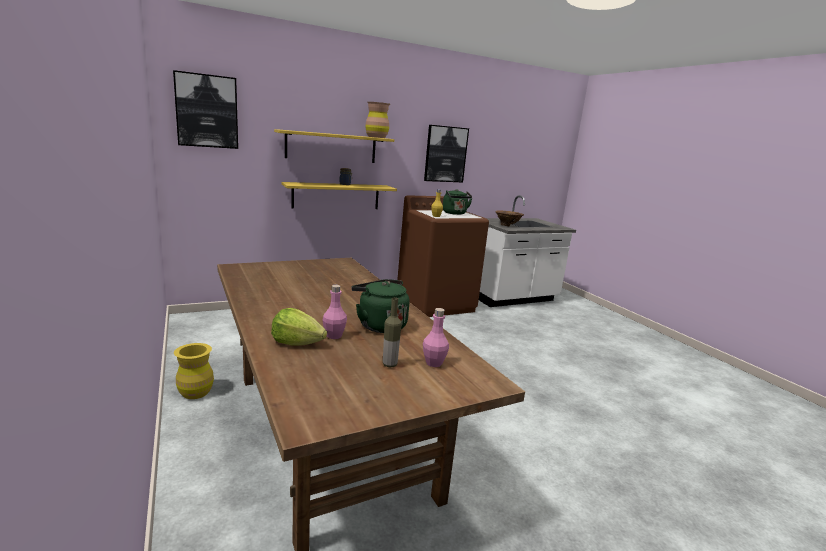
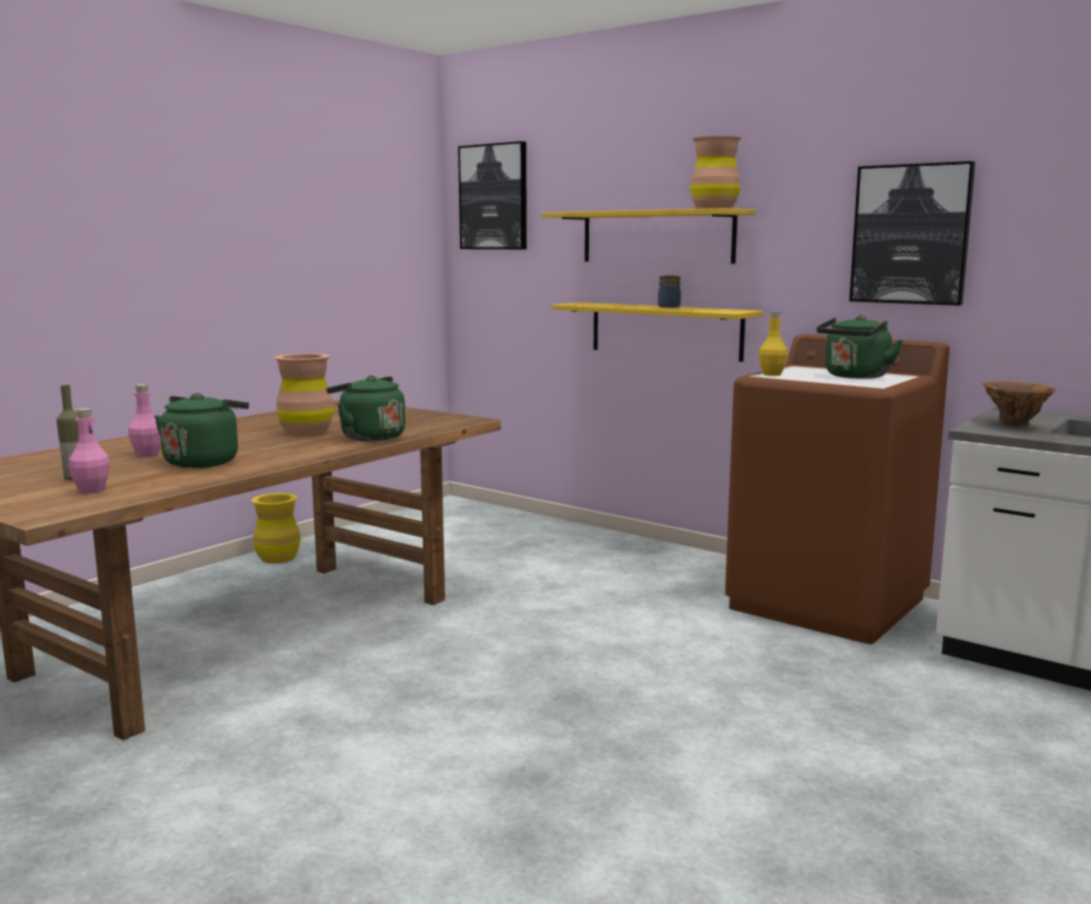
camera: 65 degrees right, 5 degrees down
(297, 343) = (114, 449): lettuce -> none
(321, 291) = (306, 432): none -> brown vase
(360, 283) = (369, 437): none -> green kettle

